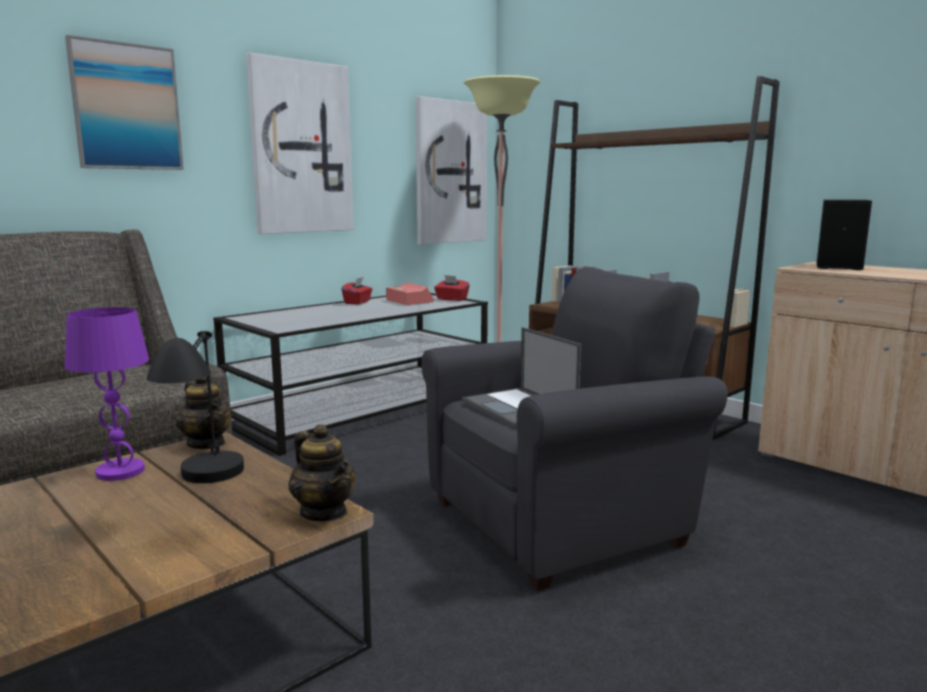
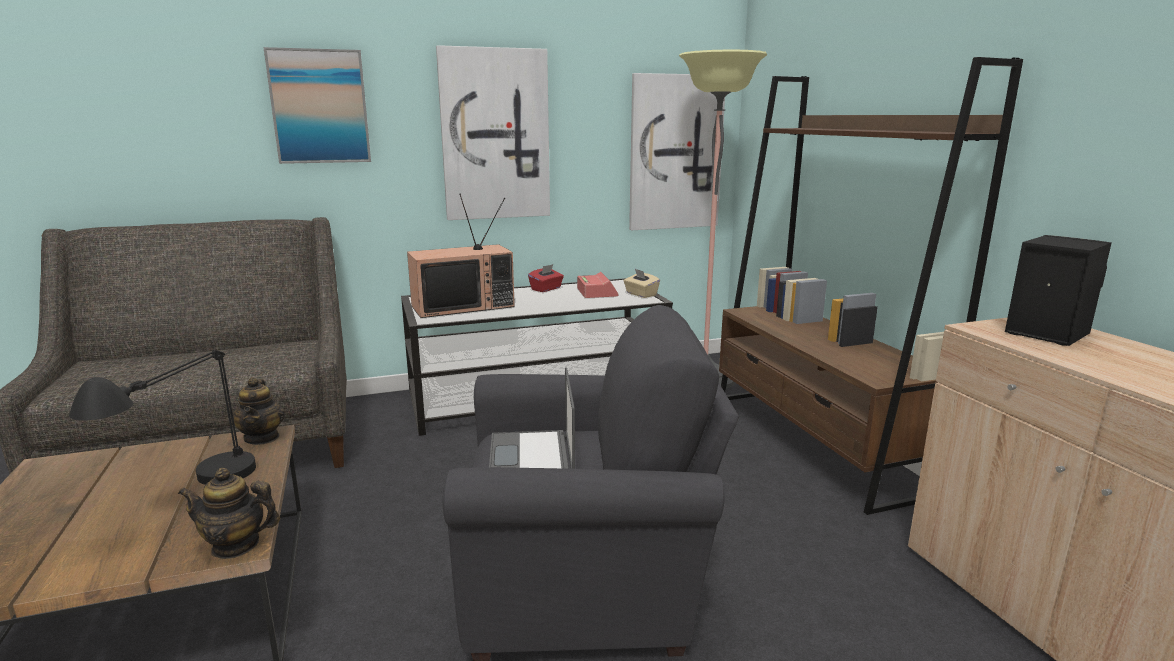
camera: 25 degrees right, 5 degrees up
(120, 472) = (171, 455): purple table lamp -> none
(299, 318) = (463, 306): none -> television
(324, 512) = (236, 546): teapot -> teapot turned 105 degrees clockwise
(451, 299) = (641, 294): red tissue box -> beige tissue box

